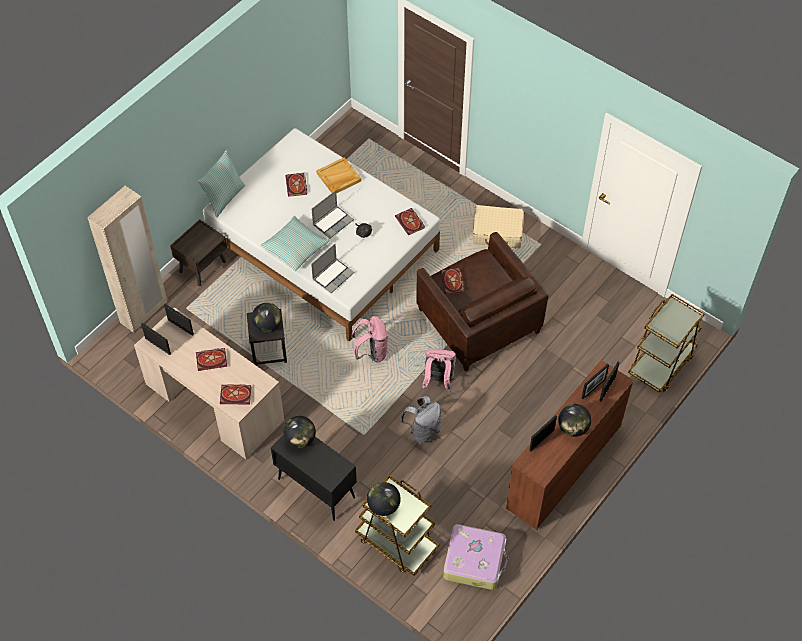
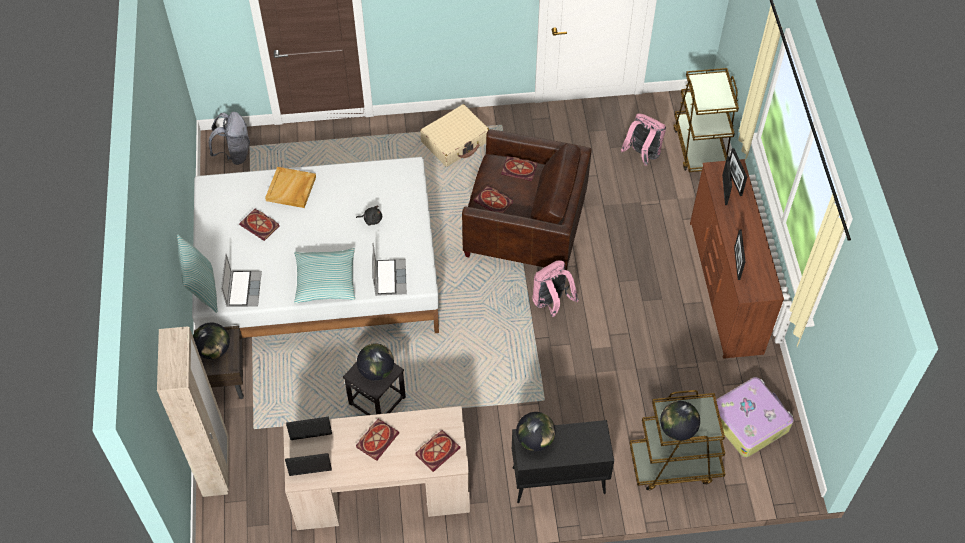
camera: 45 degrees left, 0 degrees up
(333, 222) = (333, 231): laptop -> laptop (243, 289)
(372, 352) = (469, 325): pink backpack -> pink backpack (642, 155)
(410, 222) = (403, 179): book -> book (520, 169)
(423, 431) = (588, 354): grey backpack -> grey backpack (234, 154)
(572, 428) = (747, 234): globe -> globe (214, 350)

